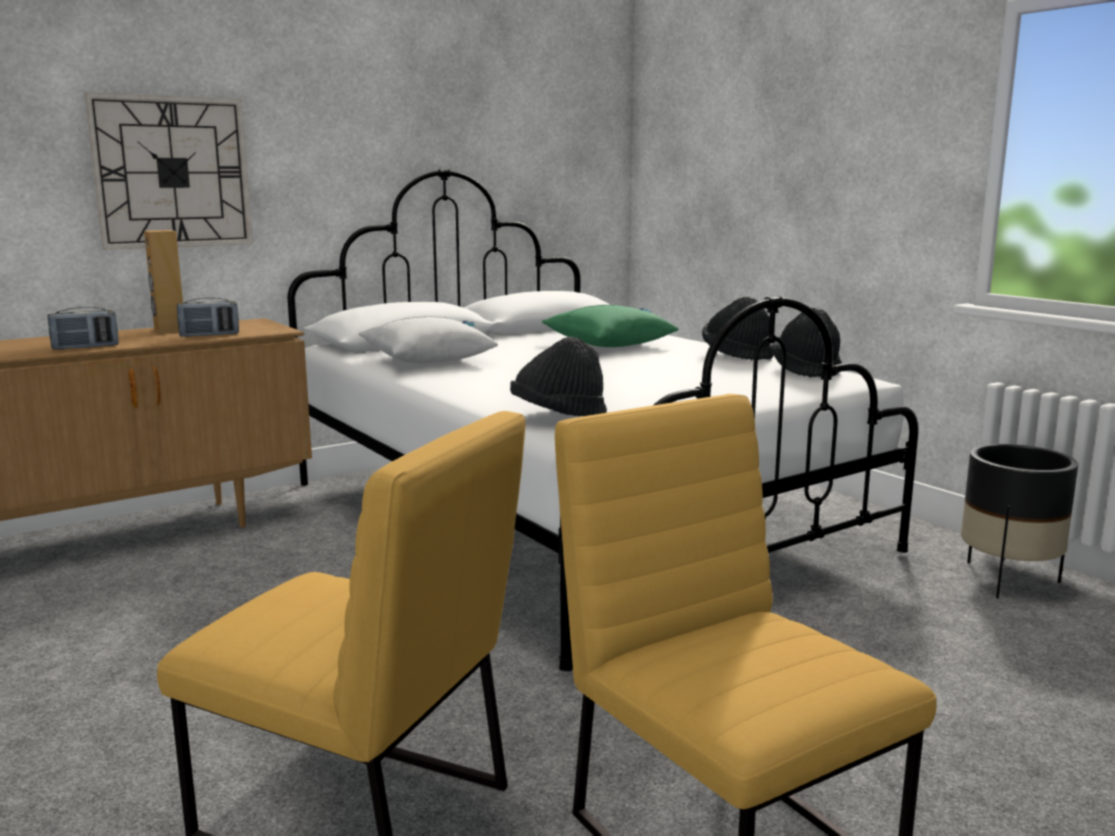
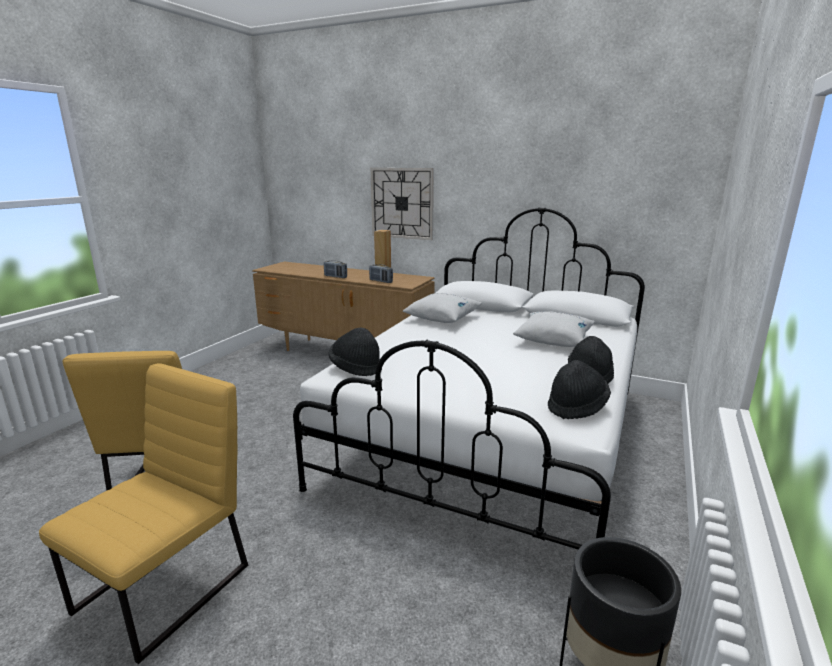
camera: 60 degrees right, 5 degrees up
(609, 344) = (553, 340): green pillow -> grey pillow

